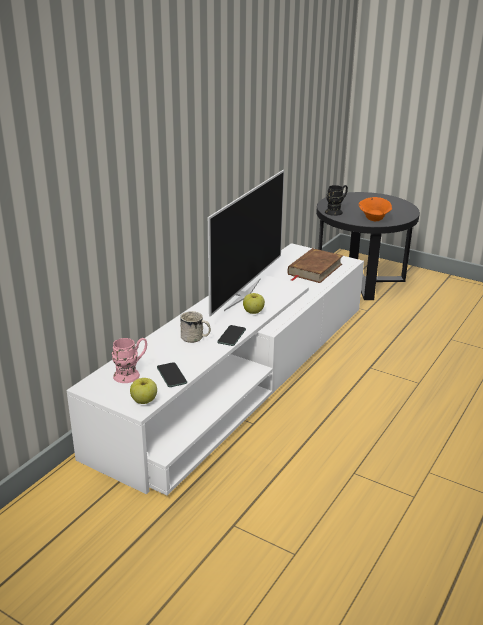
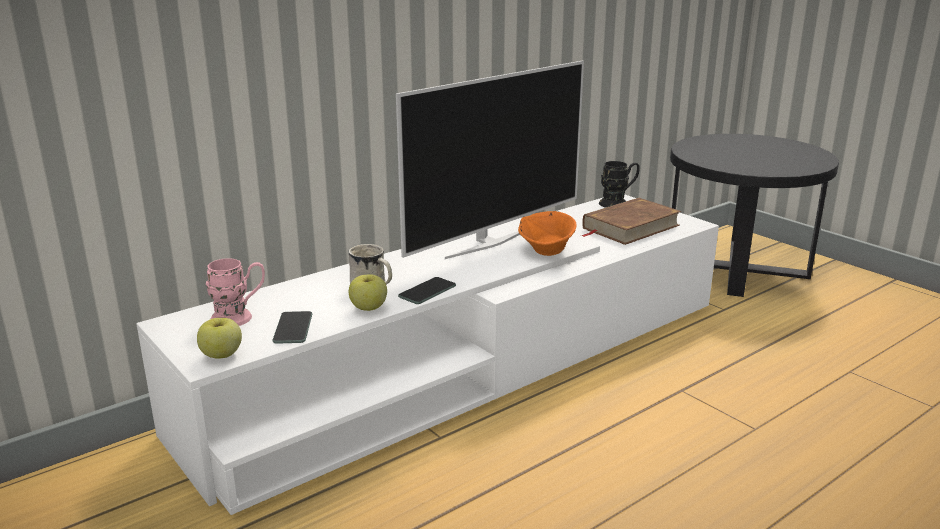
camera: 20 degrees right, 5 degrees down
(253, 312) = (487, 266): apple -> apple (369, 308)
(336, 211) = (698, 152): black mug -> black mug (618, 203)
(374, 219) = (753, 166): orange bowl -> orange bowl (547, 252)

